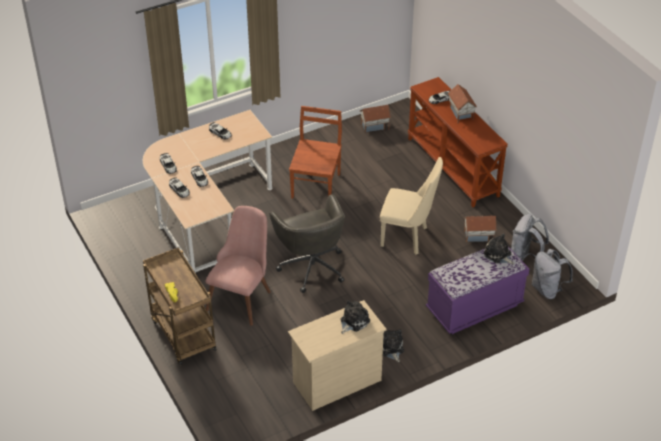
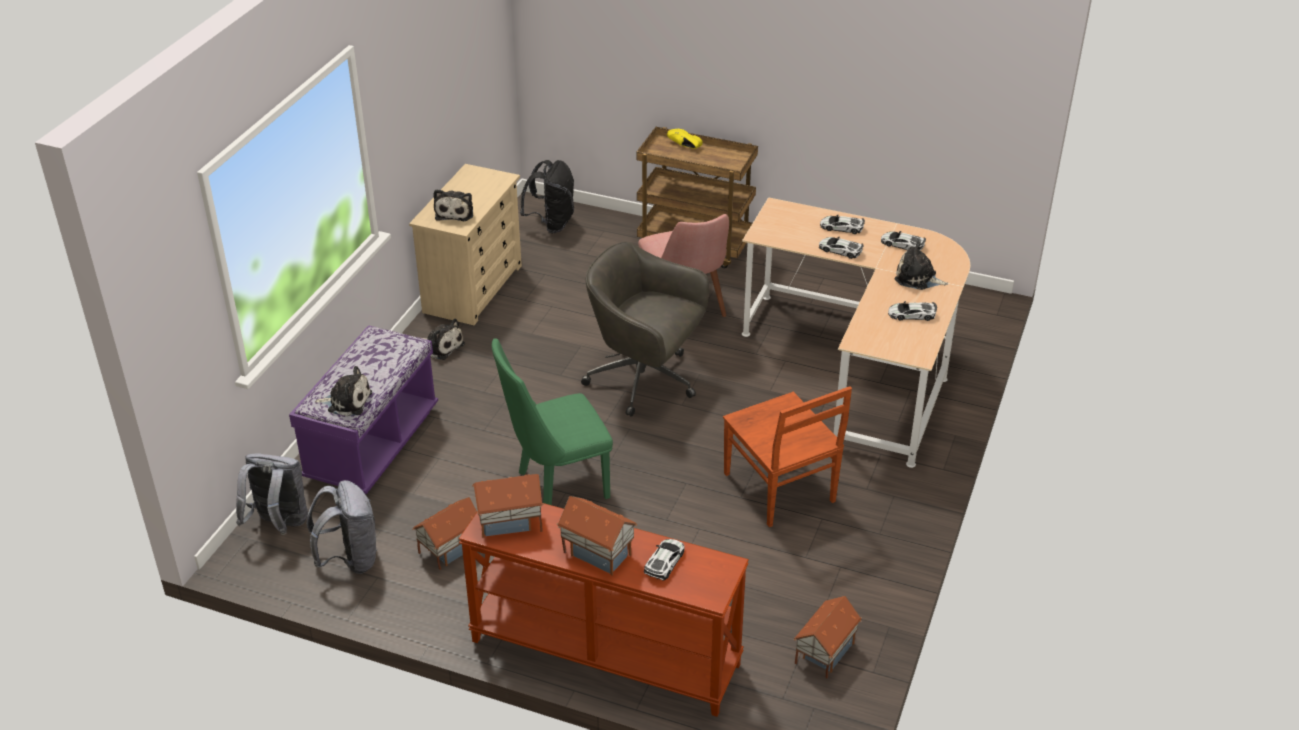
camera: 140 degrees right, 5 degrees down
(190, 146) = (918, 278): none -> plush toy
(239, 407) = (551, 224): none -> black backpack
(408, 237) = (555, 487): beige chair -> green chair
(483, 139) = (510, 523): none -> toy house

